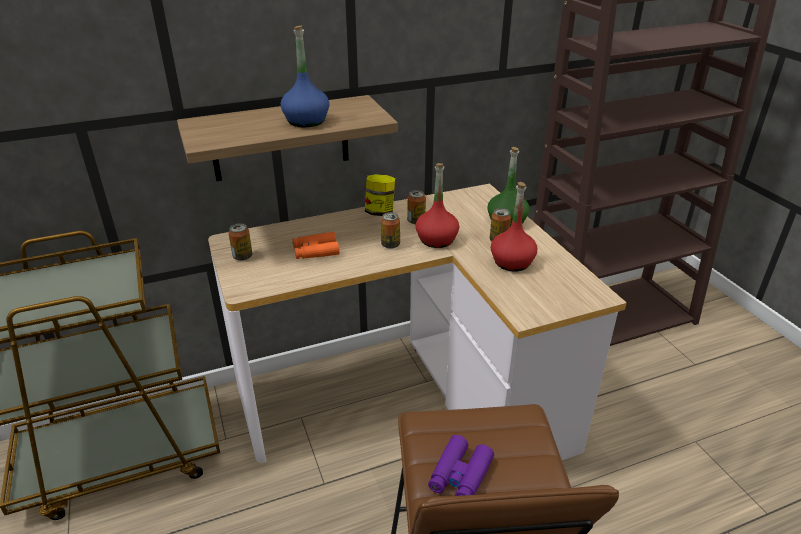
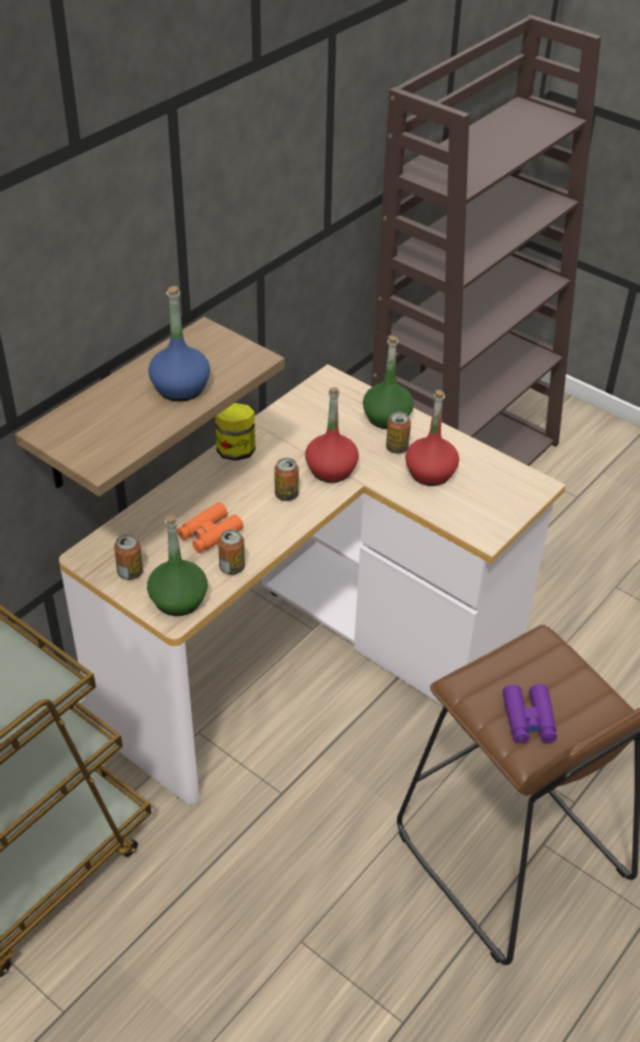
camera: 30 degrees left, 10 degrees up
(255, 281) = (178, 600): none -> green bottle
(416, 221) = (288, 450): can -> can (232, 567)

